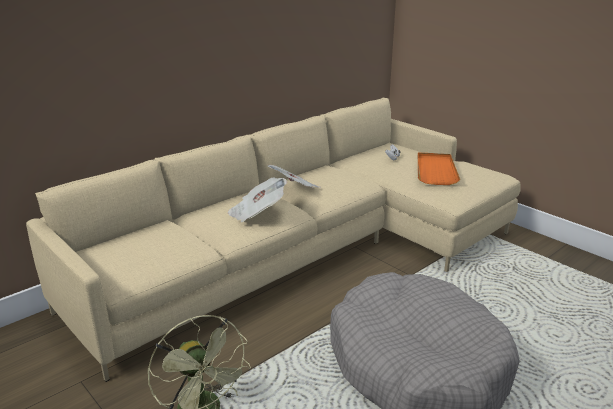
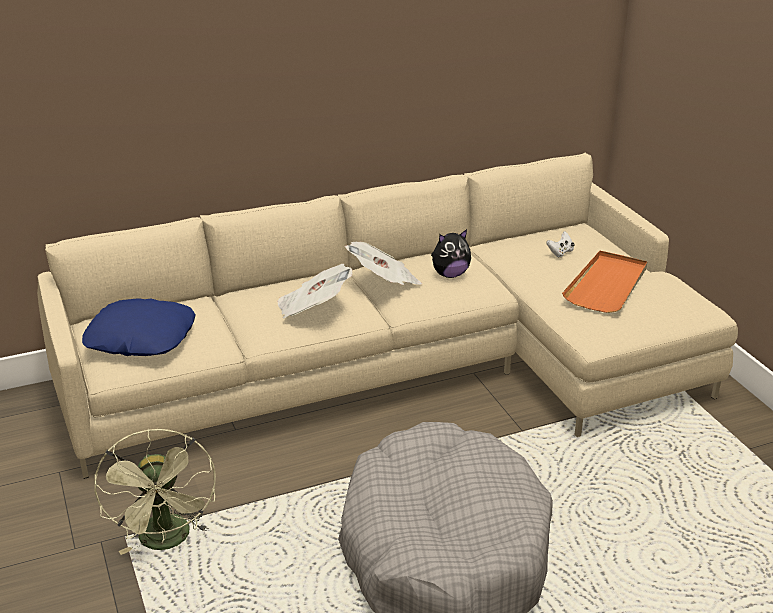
camera: 20 degrees right, 5 degrees up
(135, 255) = (140, 338): none -> blue pillow
(334, 179) = (450, 274): none -> plush toy

